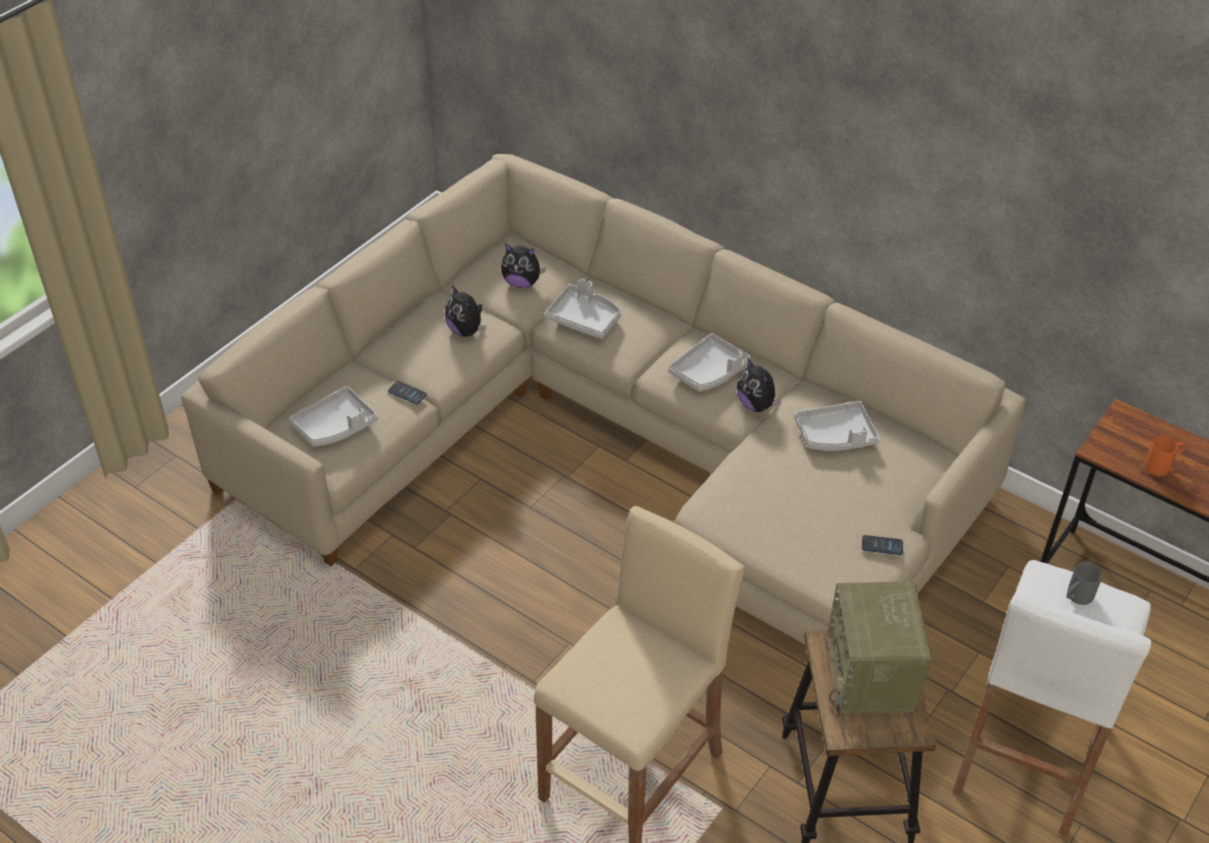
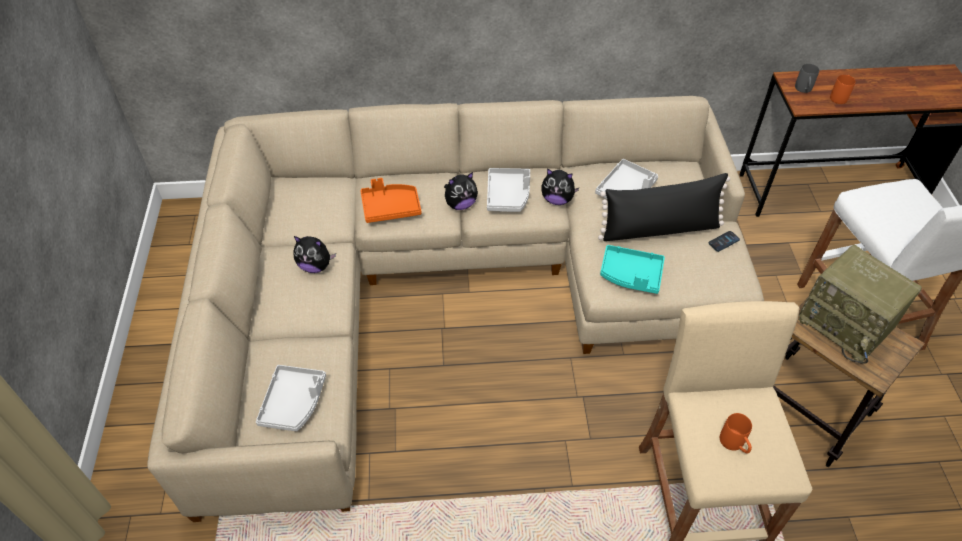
camera: 40 degrees left, 5 degrees up
(407, 393) = (320, 340): phone -> none
(522, 283) = (318, 208): plush toy -> plush toy (460, 204)
(584, 319) = (390, 208): grey tray -> orange tray
(611, 673) = (734, 445): none -> orange mug
(744, 514) = (631, 275): none -> turquoise tray
(827, 492) = (660, 228): none -> black pillow
(1076, 598) = (891, 200): grey mug -> grey mug (803, 90)

